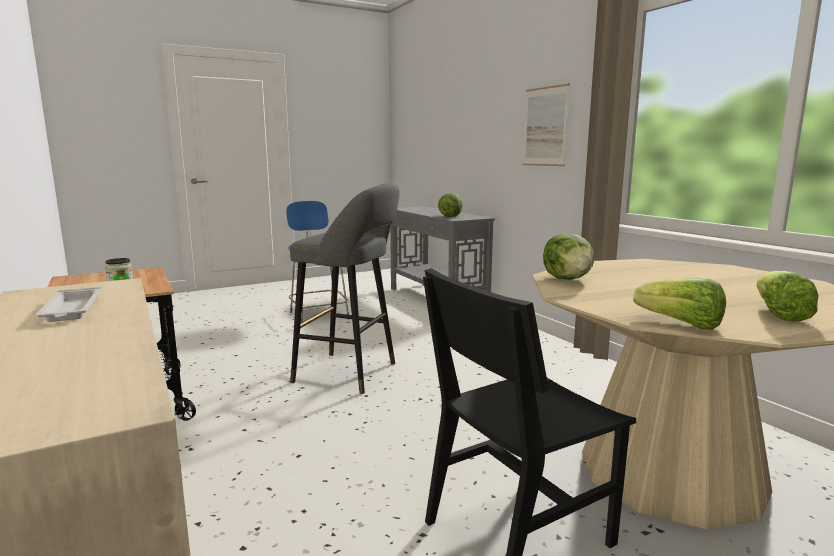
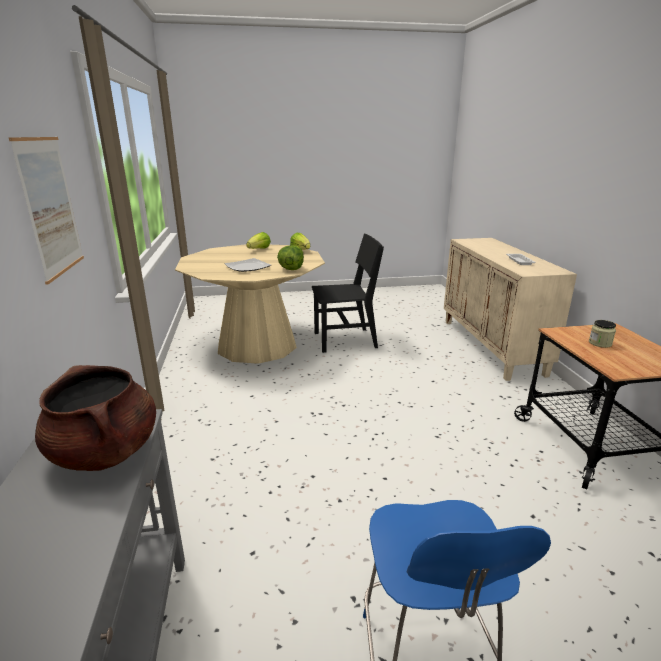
camera: 160 degrees left, 10 degrees up
(351, 373) = (390, 446): grey stool -> none
(450, 216) = (106, 452): lettuce -> brown cooking pot
(645, 275) = (247, 267): none -> plate

